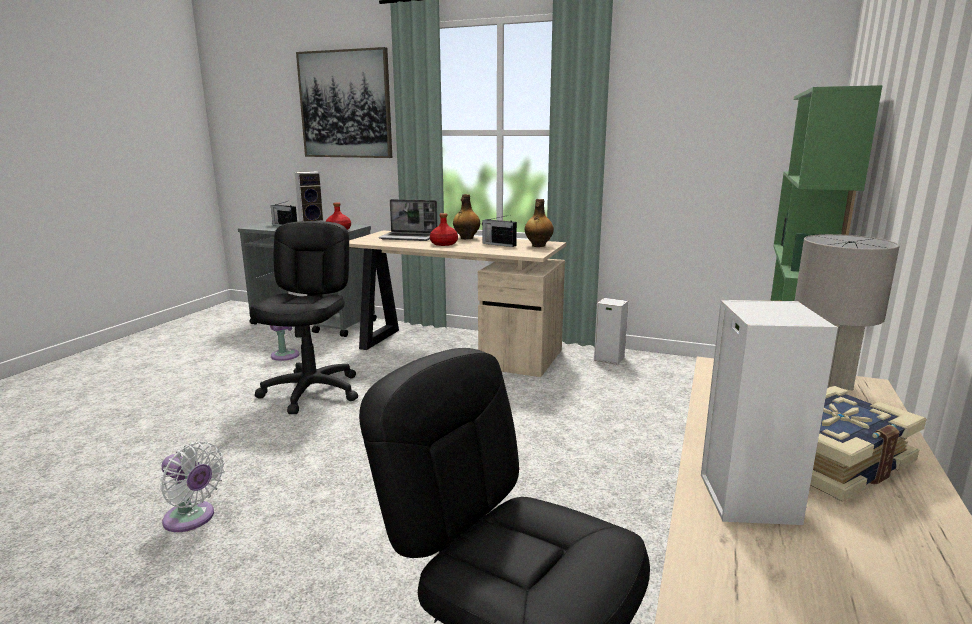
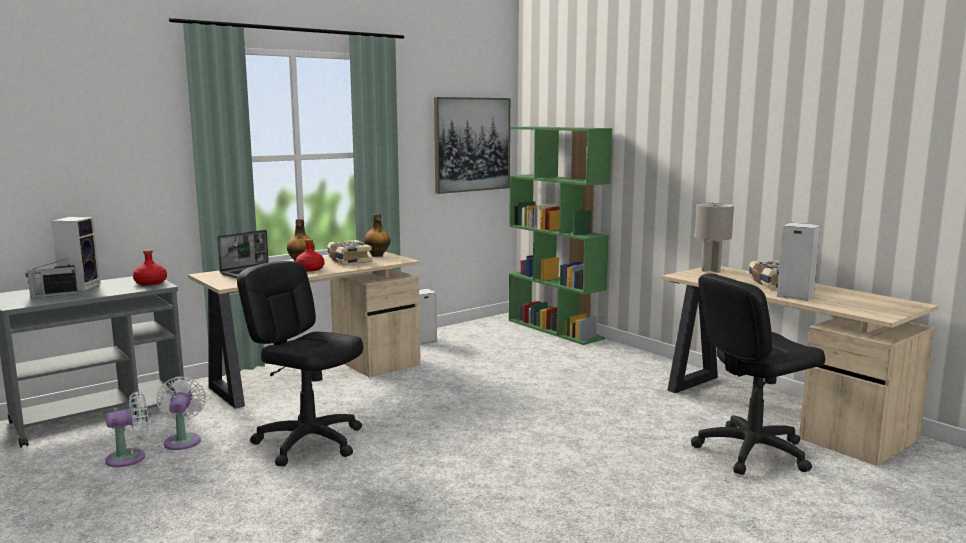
camera: 60 degrees left, 5 degrees down
(192, 519) = (489, 512): white fan -> white fan (130, 458)
(345, 104) = (104, 131): picture -> picture (472, 144)
(498, 244) = (348, 260): radio -> book

